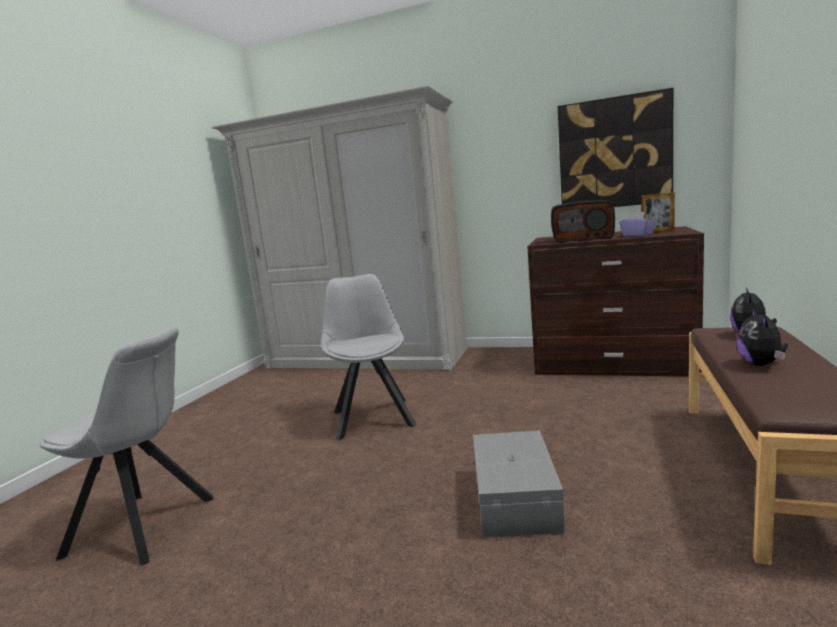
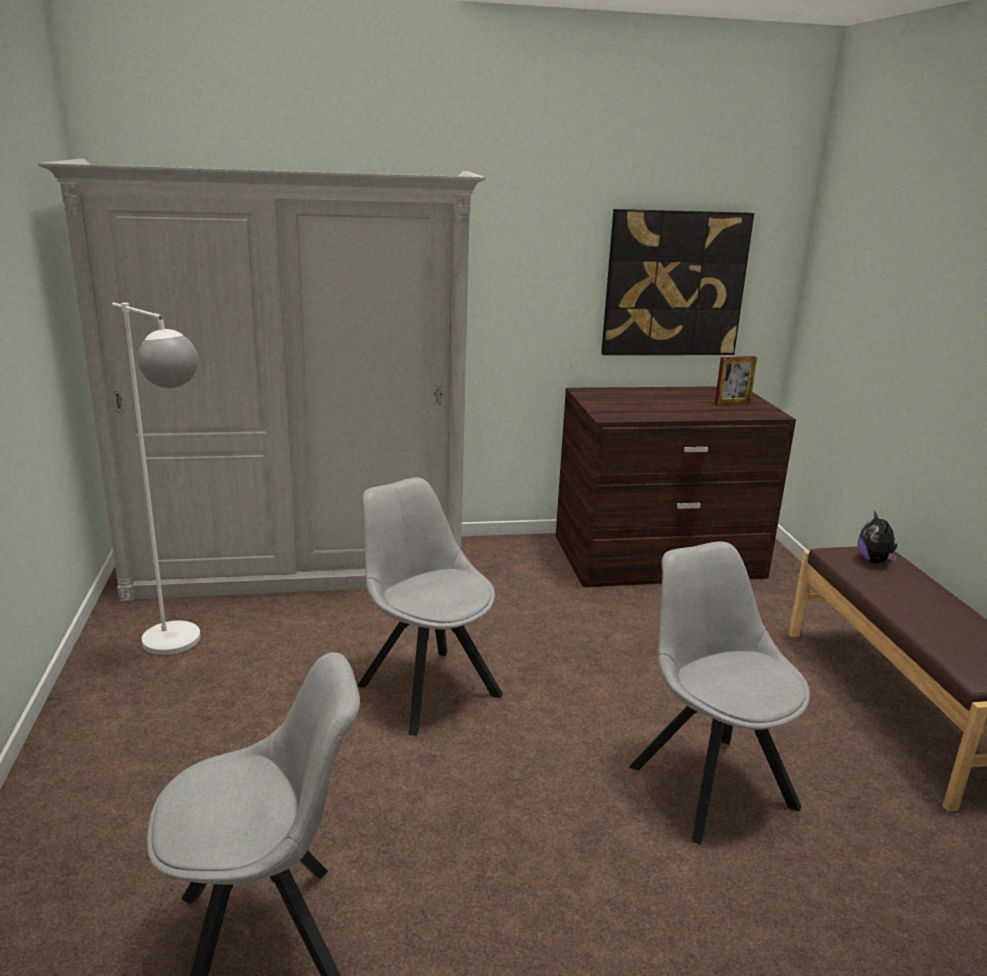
camera: 30 degrees left, 10 degrees up
(270, 388) = (183, 647): none -> white floor lamp
(517, 497) = (709, 783): grey storage box -> grey chair
(582, 239) = (652, 409): radio -> none
(637, 235) = (718, 411): purple tissue box -> none
(761, 364) = (919, 611): plush toy -> none

